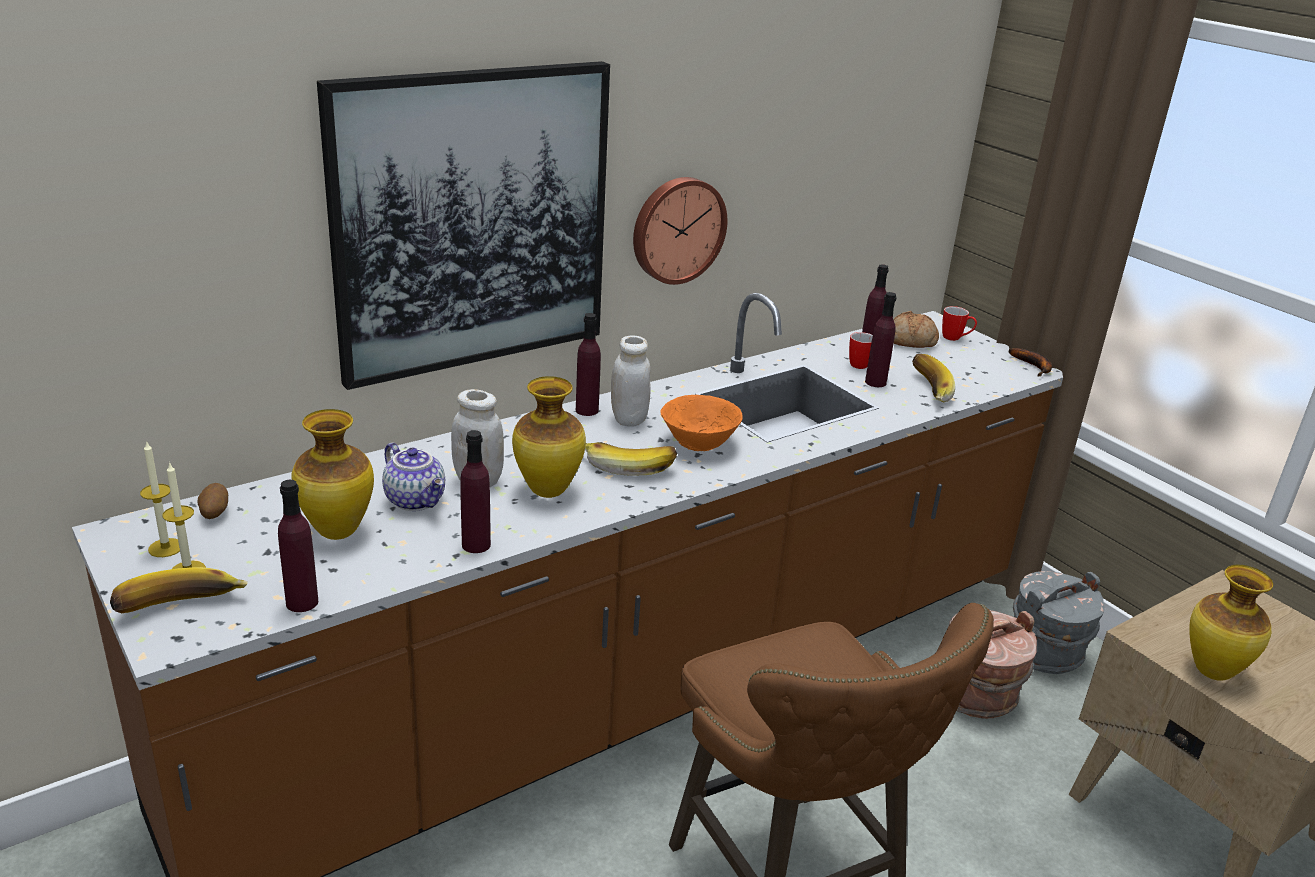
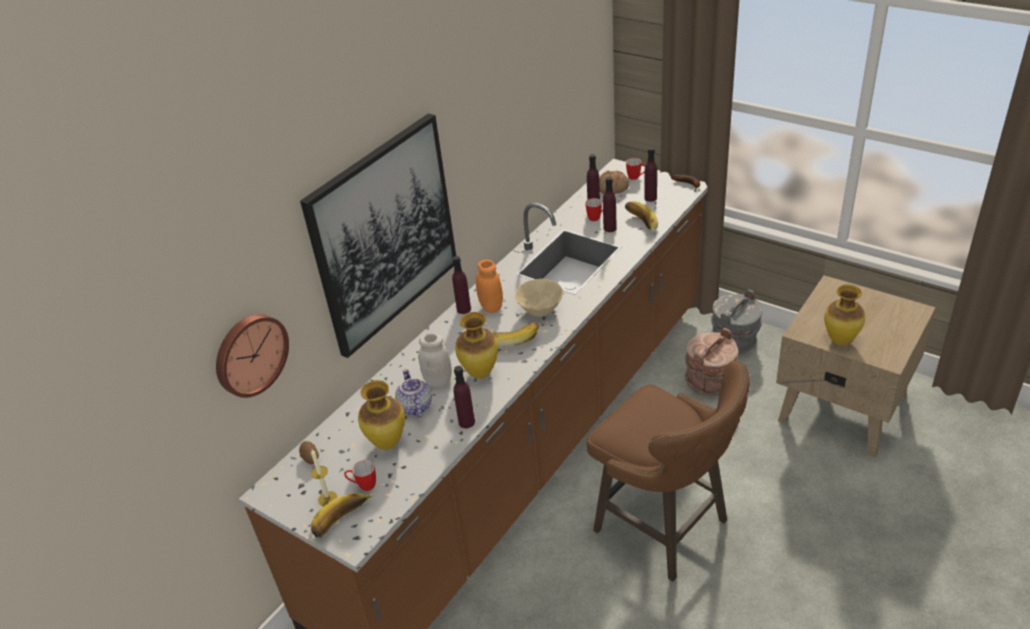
camera: 15 degrees left, 10 degrees up
(165, 548) = (303, 490): candle -> none
(253, 573) = (363, 486): none -> mug
(302, 602) = (403, 492): purple bottle -> purple bottle (650, 198)
(416, 500) = (414, 407): teapot -> teapot turned 135 degrees counterclockwise
(629, 419) = (491, 307): white jar -> orange jar
(677, 229) = (480, 183): wall clock -> wall clock (250, 354)
(698, 444) = (539, 310): orange bowl -> beige bowl

